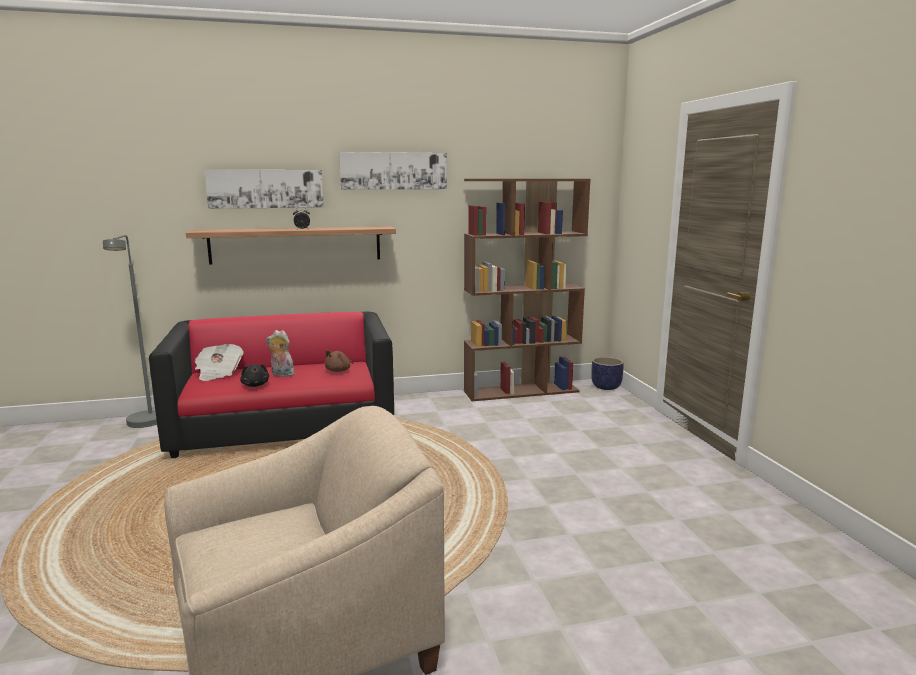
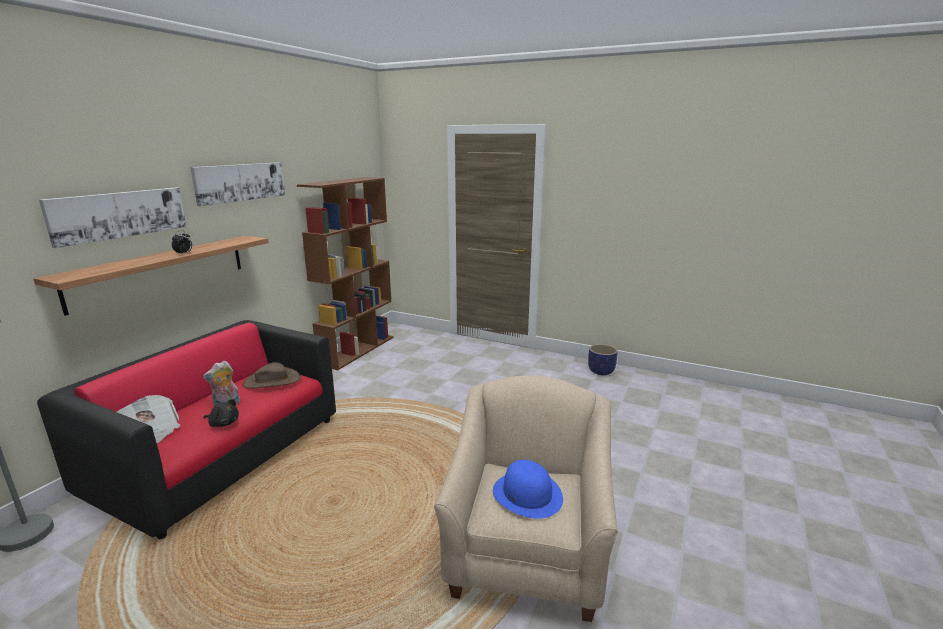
camera: 50 degrees left, 5 degrees up
(255, 540) = (527, 494): none -> blue hat
(339, 370) = (272, 381): brown plush toy -> brown hat
(606, 387) = (402, 328): planter -> planter (601, 371)

